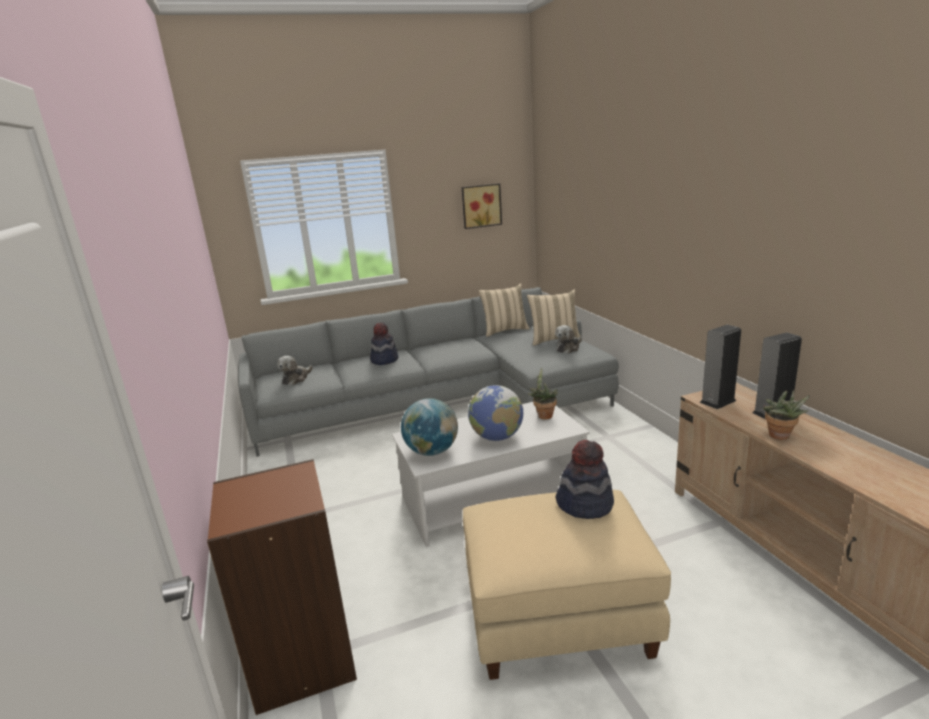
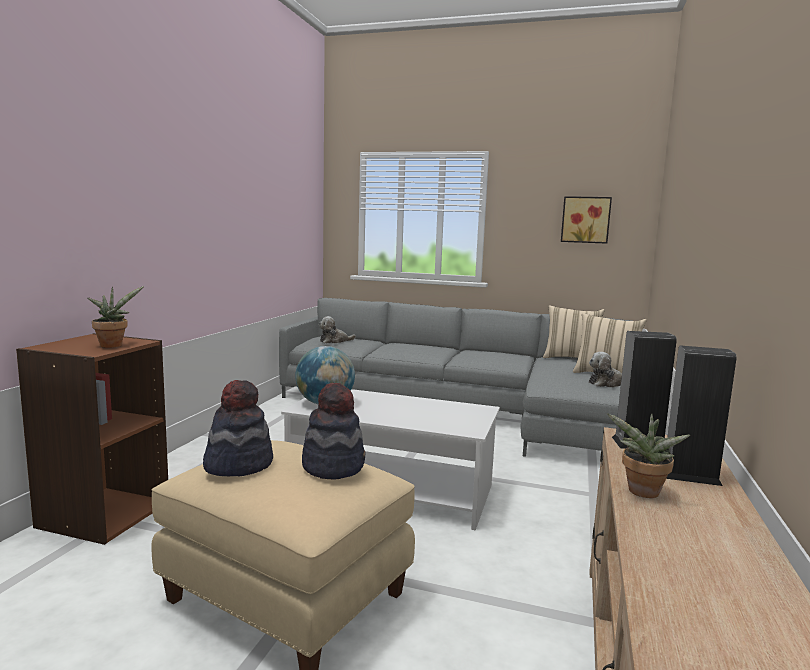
camera: 35 degrees right, 10 degrees down
(384, 360) = (417, 347): hat -> hat (238, 464)
(497, 437) = (393, 413): globe -> none
(544, 415) = (468, 415): potted plant -> potted plant (113, 345)

